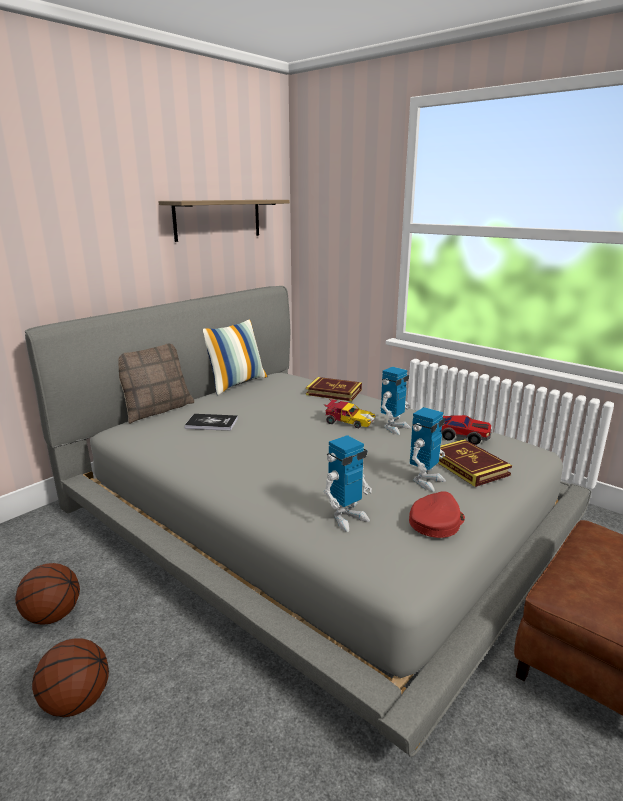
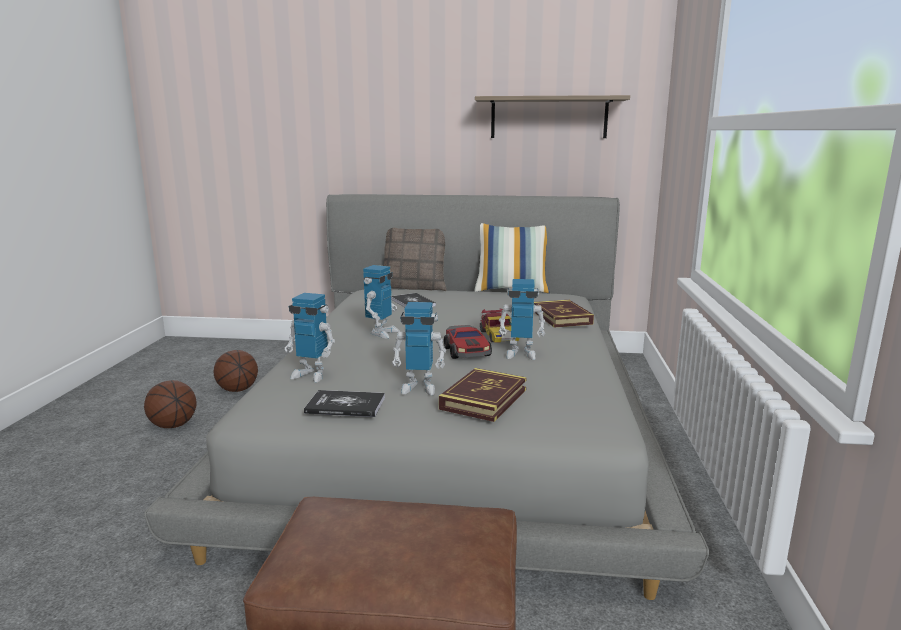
camera: 55 degrees right, 5 degrees down
(278, 458) = (382, 333): none -> toy robot
(436, 521) = (345, 405): red cap -> book
(462, 435) = (560, 384): toy car -> toy car (467, 351)

